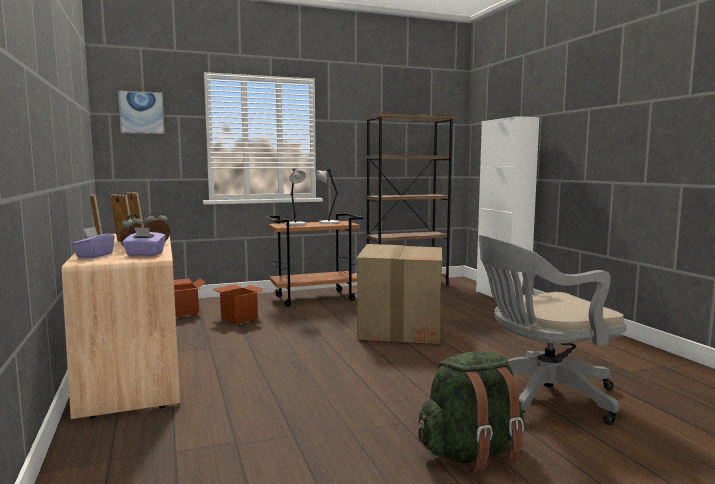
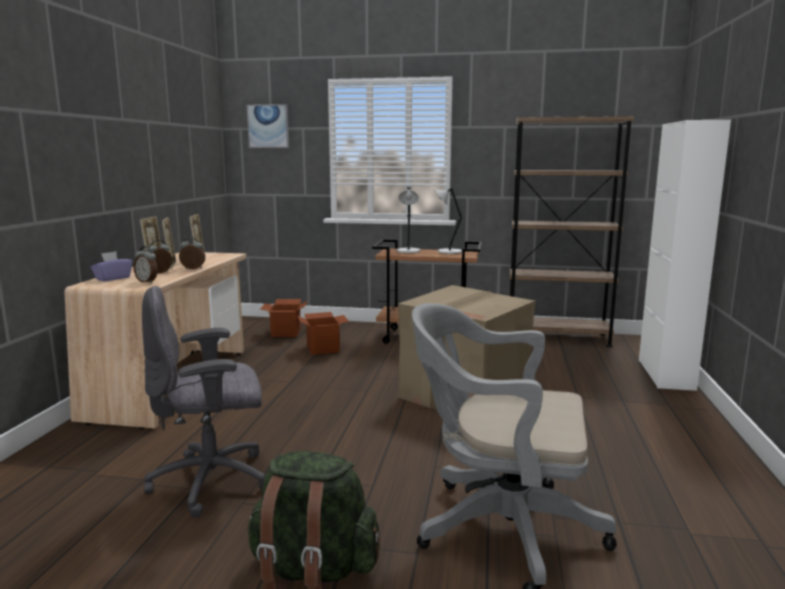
camera: 30 degrees right, 5 degrees up
(144, 254) = (147, 282): purple tissue box -> alarm clock
(302, 425) = (213, 481): none -> grey office chair

